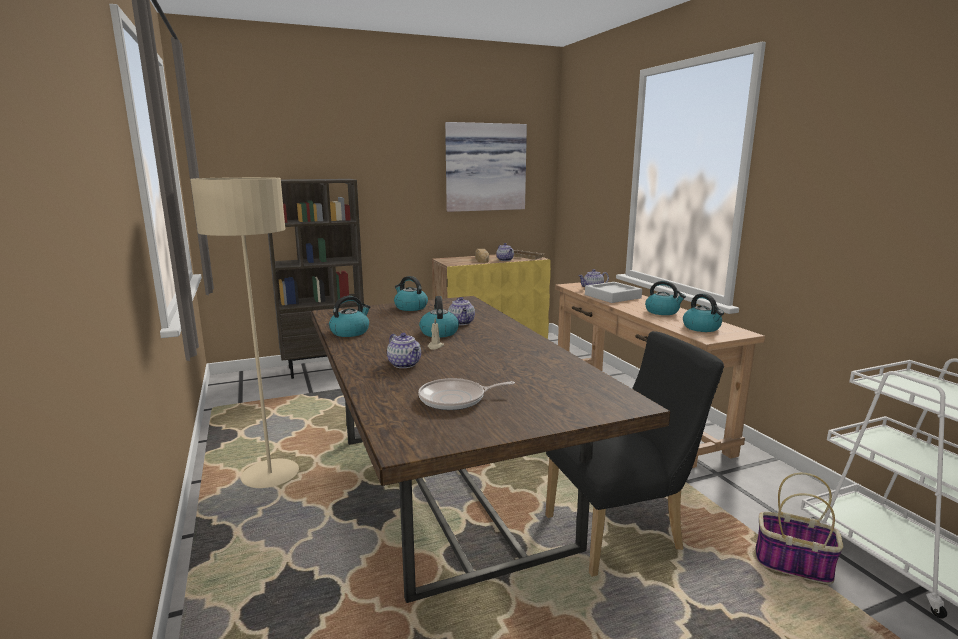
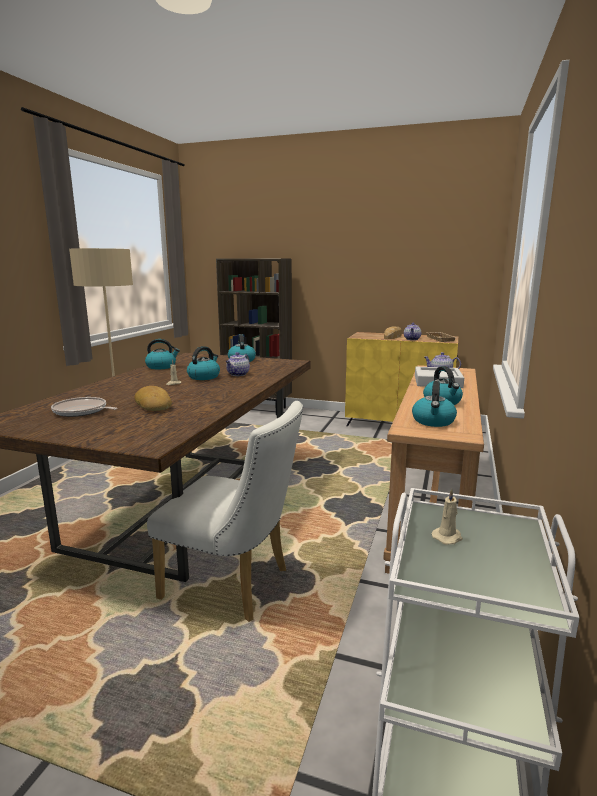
camera: 40 degrees right, 0 degrees up
(405, 364) = (125, 388): teapot -> none
(484, 167) = (417, 248): picture -> none
(497, 371) = (154, 404): none -> bread
(622, 532) = (234, 585): black chair -> white chair
(792, 564) = (317, 693): basket -> none
(916, 392) = (448, 537): none -> beige candle

